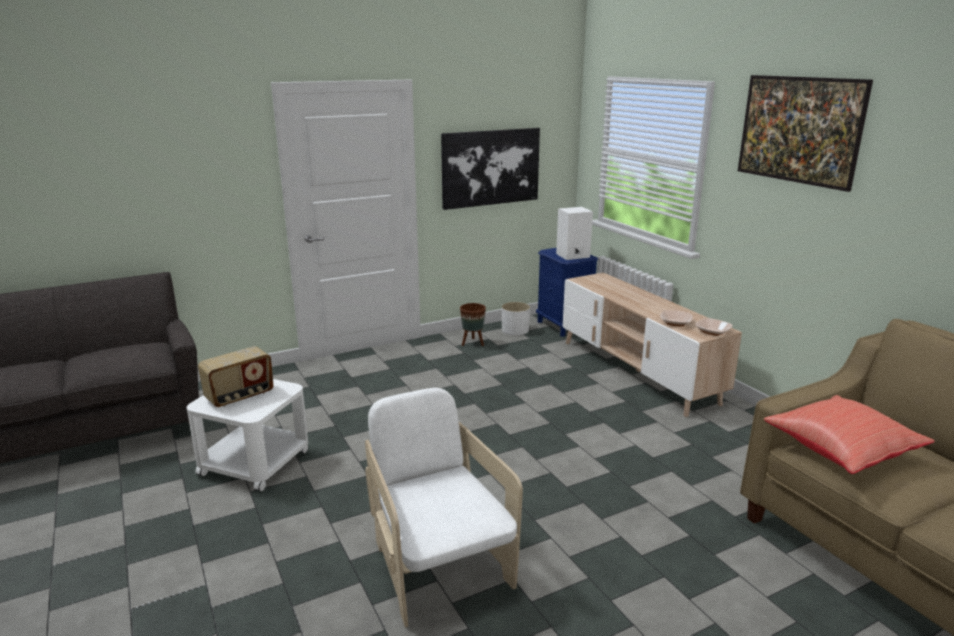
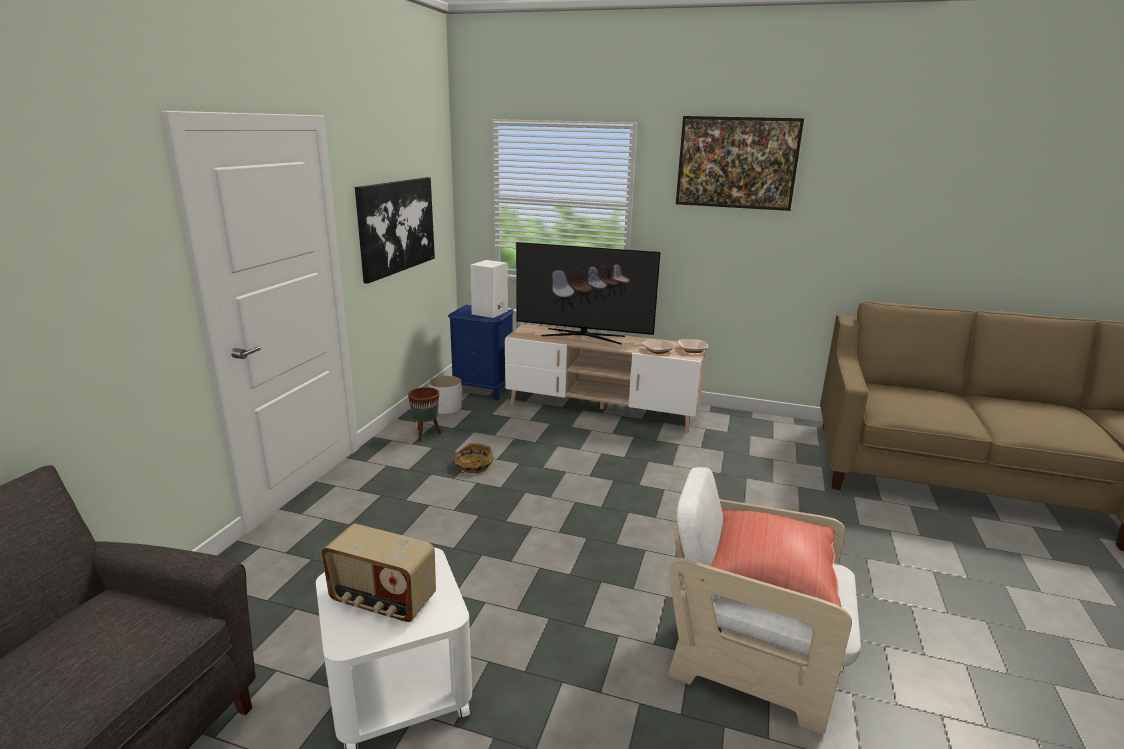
camera: 45 degrees left, 0 degrees up
(240, 396) = (382, 601): radio -> radio turned 105 degrees clockwise
(470, 373) = (473, 465): none -> basket
(633, 294) = (583, 336): none -> television
(840, 451) = (903, 406): red pillow -> red pillow (767, 576)

